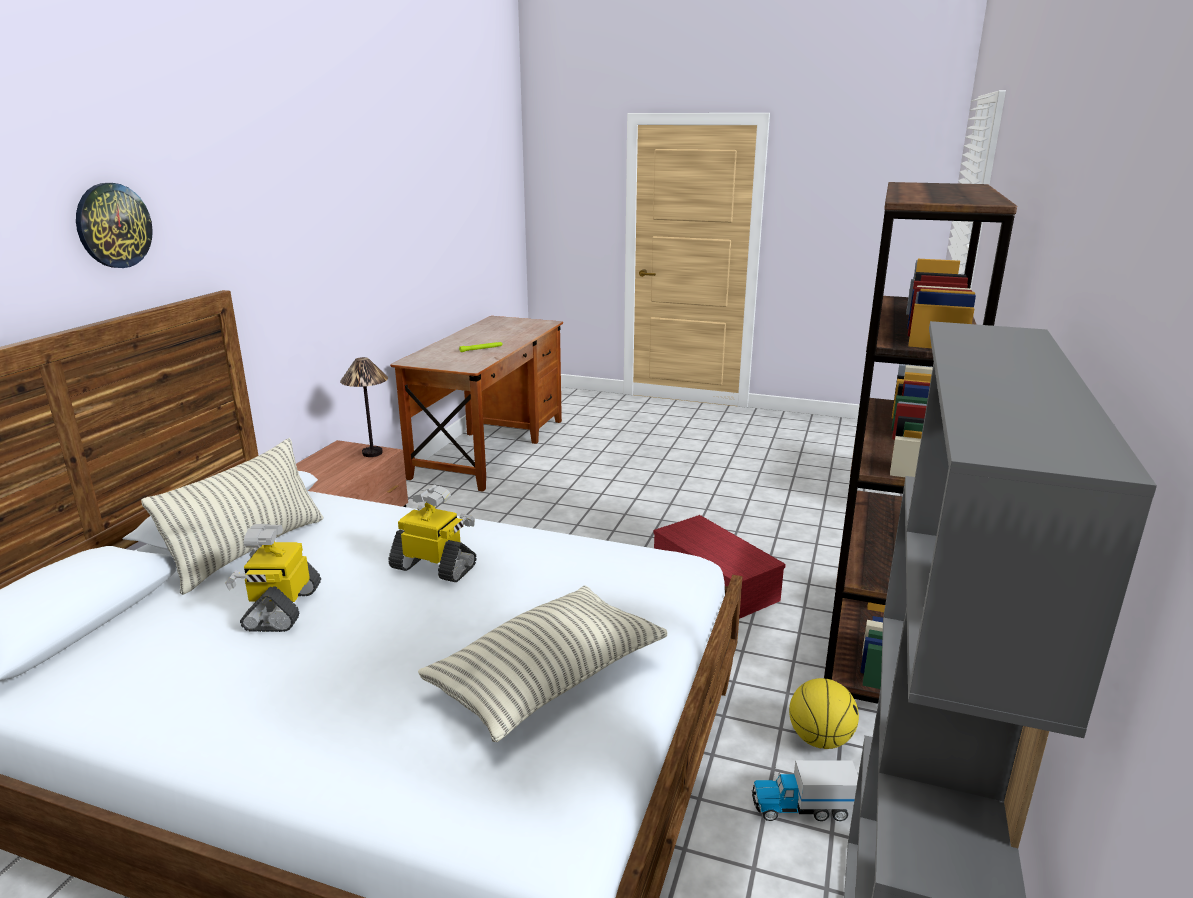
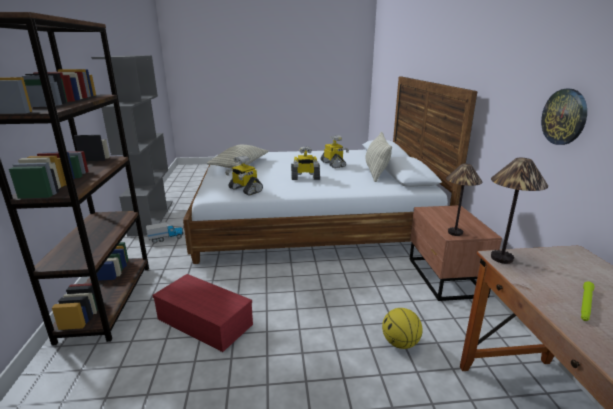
camera: 155 degrees right, 0 degrees up
(113, 225) = (463, 46): wall clock -> wall clock (564, 117)
(471, 367) = (501, 258): none -> table lamp
(602, 556) = (244, 190): none -> toy robot
(820, 739) = (153, 256): basketball -> basketball (400, 343)

